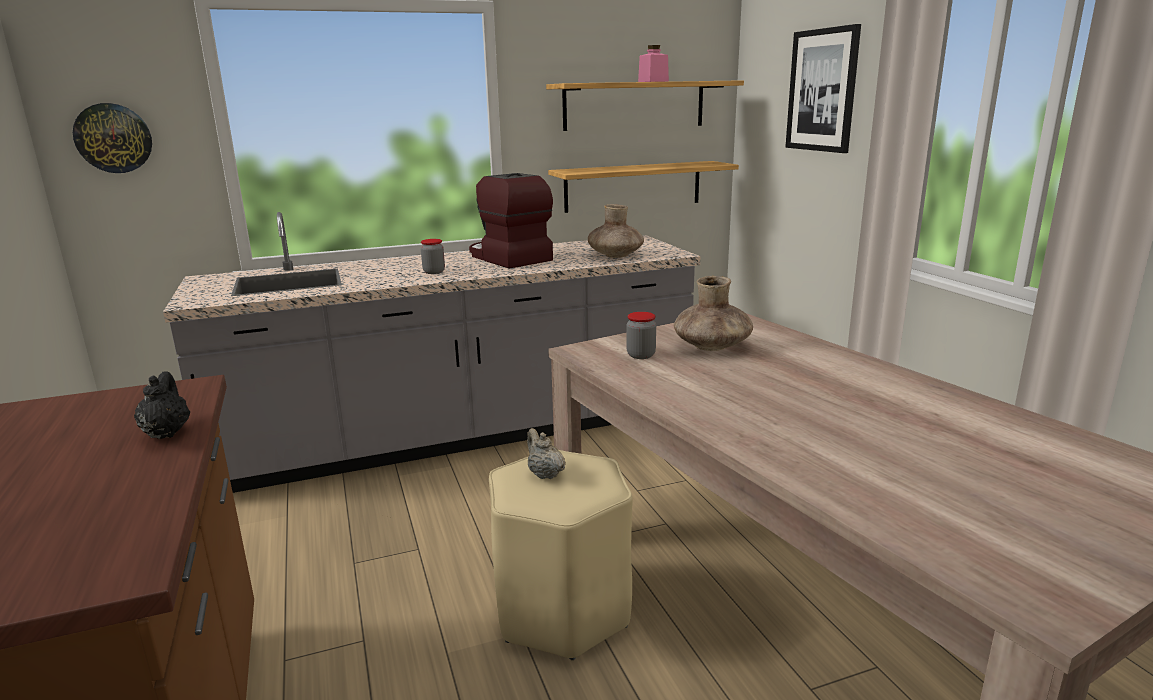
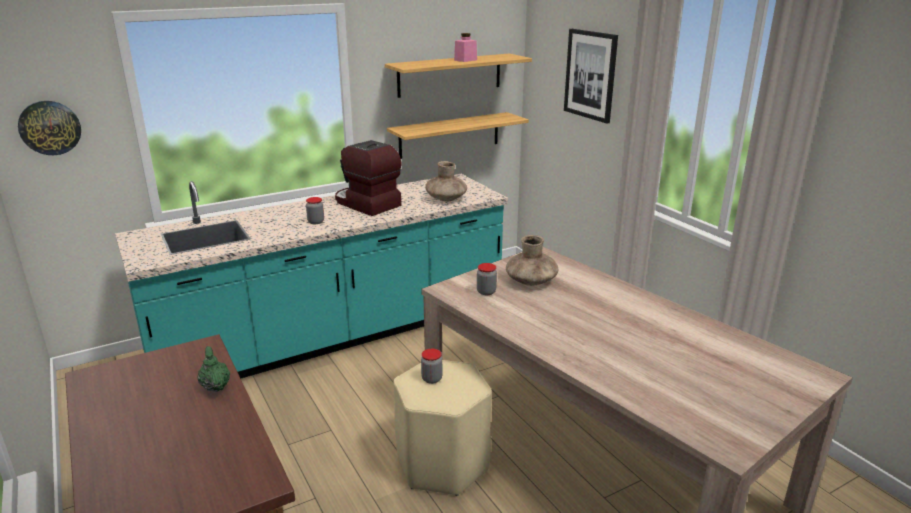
camera: 10 degrees left, 5 degrees up
(167, 432) = (215, 386): black teapot -> green teapot
(463, 434) = (335, 336): grey counter -> turquoise counter
(544, 474) = (432, 379): beige teapot -> jar

